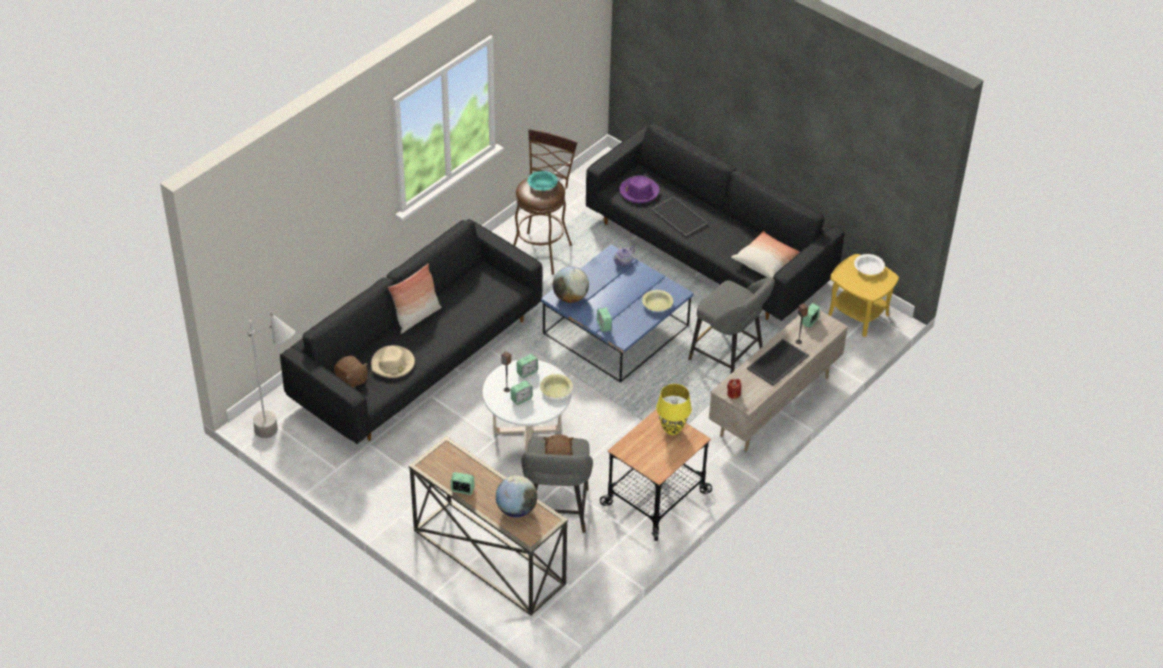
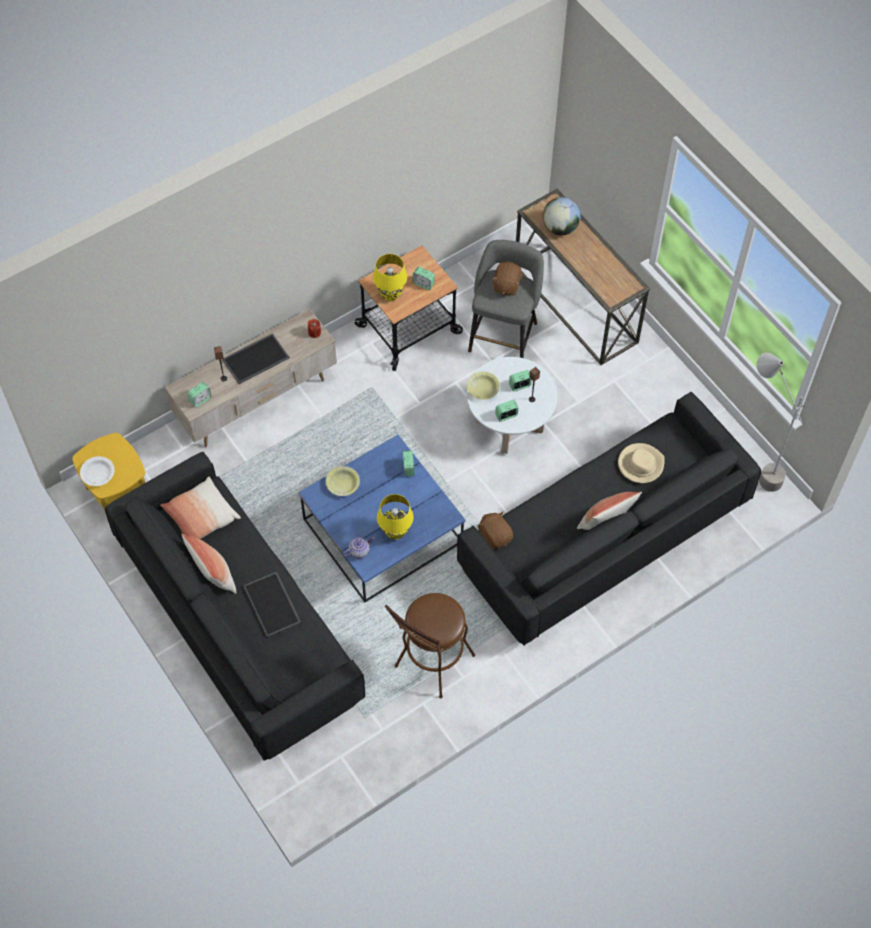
camera: 165 degrees left, 15 degrees up
(351, 380) = (685, 455): brown plush toy -> brown plush toy (495, 536)
(462, 490) = (604, 255): alarm clock -> alarm clock (423, 284)
(542, 185) = (431, 622): turquoise bowl -> none
(570, 297) = (433, 513): globe -> none
(597, 279) = (396, 532): none -> yellow table lamp
(638, 191) = (304, 657): purple hat -> none
(729, 358) = (277, 468): grey stool -> none
(735, 228) = (214, 575): none -> pillow

